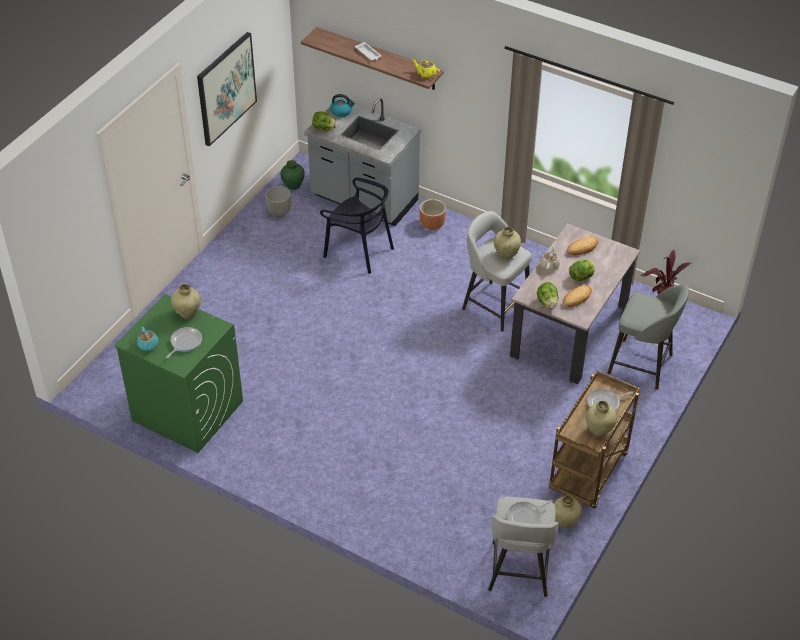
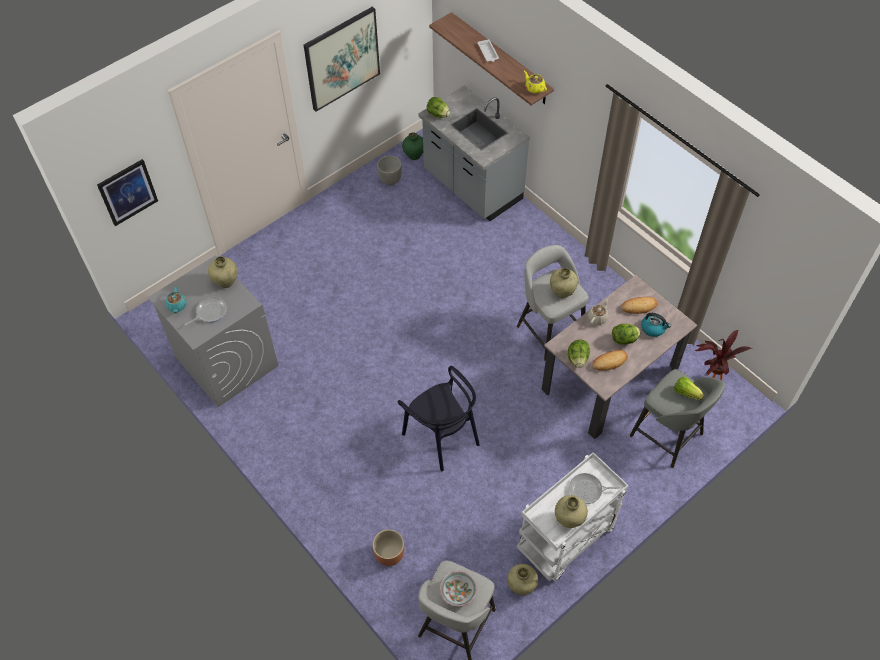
camera: 20 degrees right, 10 degrees up
(64, 248) = (127, 192): none -> picture
(186, 411) = (226, 361): green washing machine -> grey washing machine
(341, 111) = (462, 100): kettle -> kettle (653, 328)
(359, 251) = (446, 238): black chair -> black chair (442, 436)
(432, 224) = (525, 228): brown planter -> brown planter (389, 554)
(526, 517) = (458, 592): frying pan -> bowl
(588, 474) = (565, 541): brown cart -> white cart
(654, 307) = (686, 393): none -> lettuce

